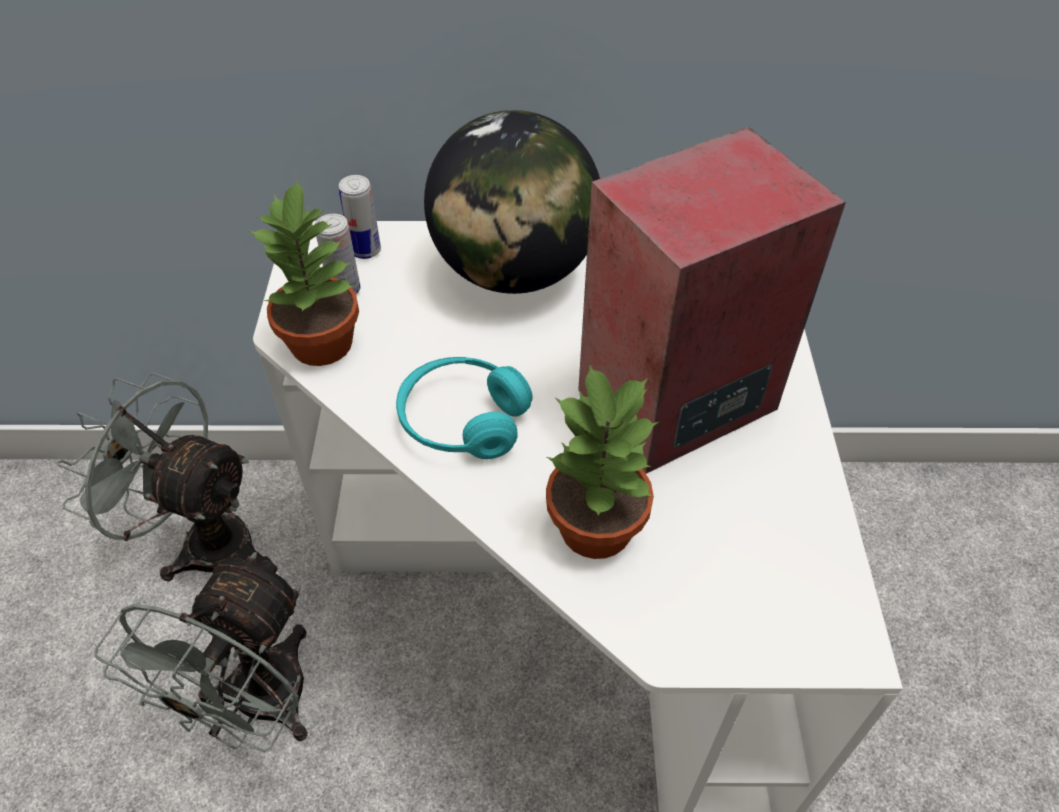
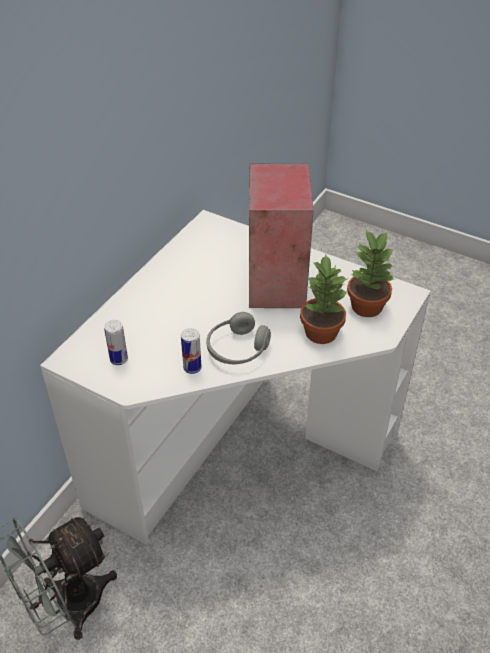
camera: 60 degrees left, 5 degrees down
(258, 708) = (202, 613): grey fan -> none
(324, 343) = (150, 379): potted plant -> potted plant (367, 306)
(366, 250) = (96, 342): can -> can (192, 368)
(463, 420) = (237, 349): turquoise headphones -> grey headphones
(514, 271) = (160, 297): globe -> none

